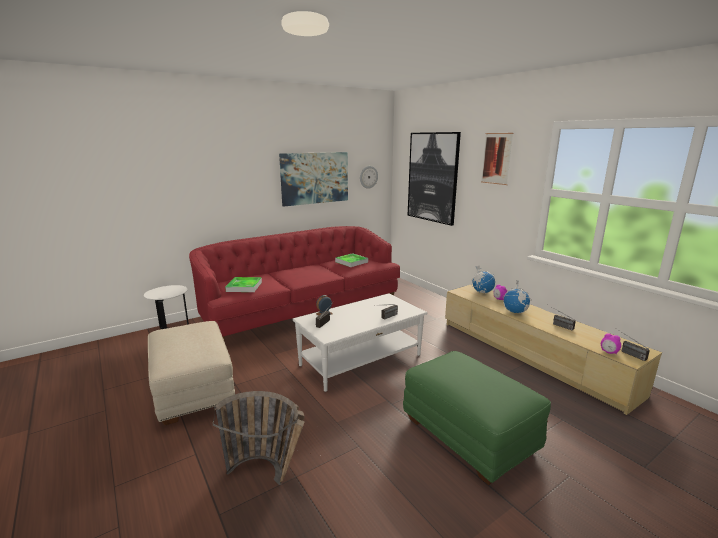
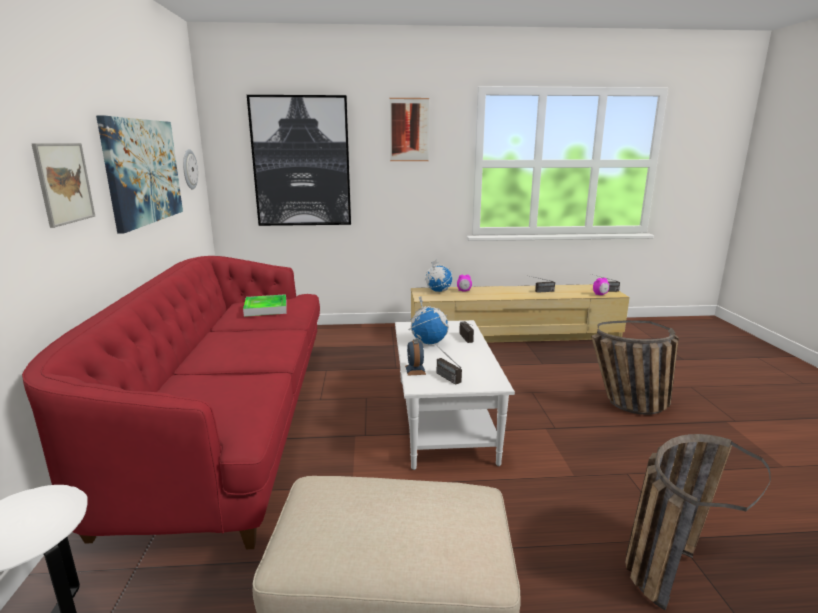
camera: 60 degrees left, 0 degrees up
(244, 287) = (227, 402): tray -> none
(248, 182) = (64, 183): none -> picture
(468, 435) = (628, 406): green ottoman -> basket
(515, 311) = (499, 294): globe -> globe (428, 342)

